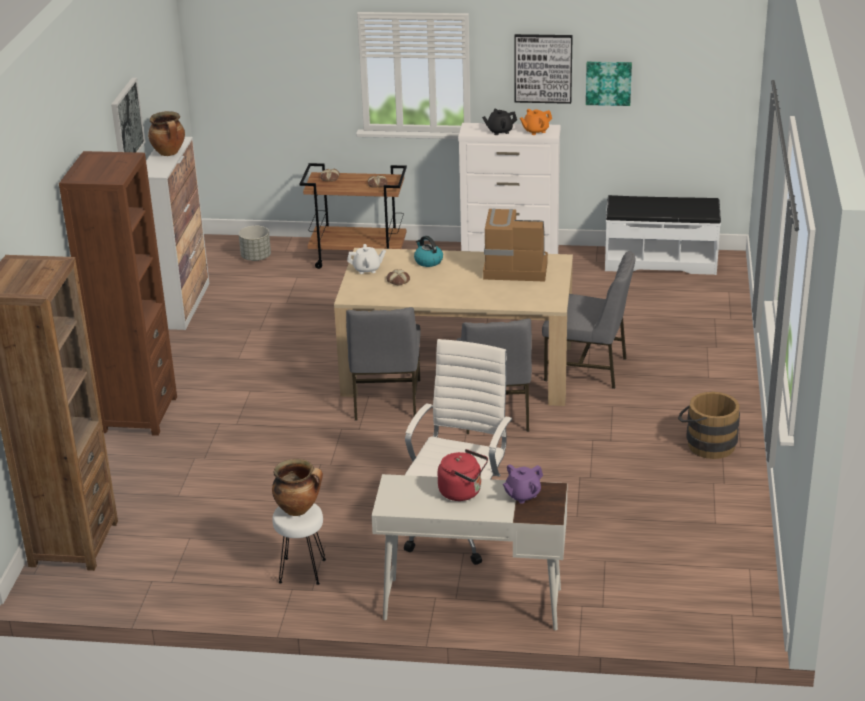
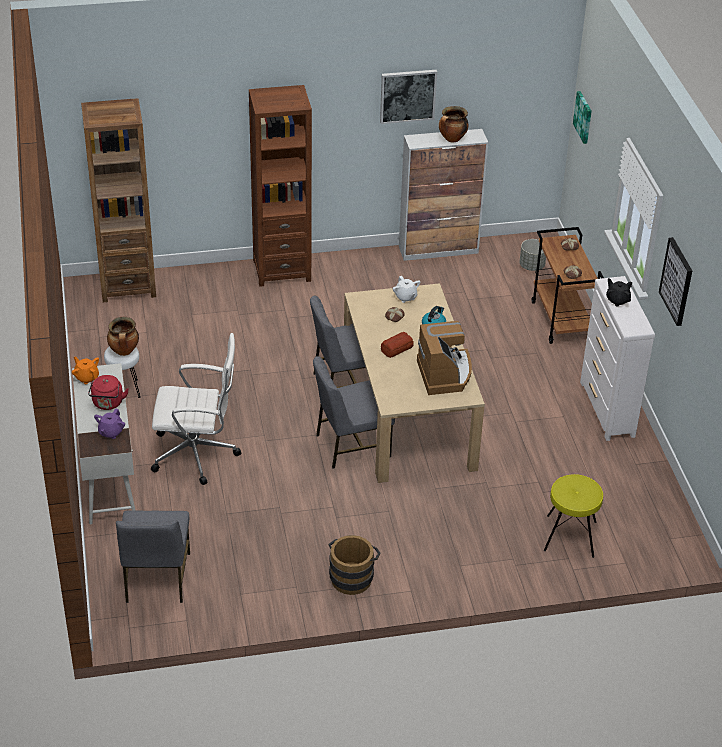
camera: 70 degrees right, 10 degrees up
(455, 287) = (396, 348): none -> bread
(522, 495) = (111, 432): purple teapot -> purple teapot turned 105 degrees counterclockwise
(535, 131) = (630, 321): orange teapot -> orange teapot (87, 377)
(587, 369) = (441, 487): grey chair -> grey chair (156, 578)
(608, 82) = (697, 332): picture -> picture (584, 117)
(660, 261) = (661, 507): white bench -> none
(684, 311) = (570, 535): none -> yellow stool

